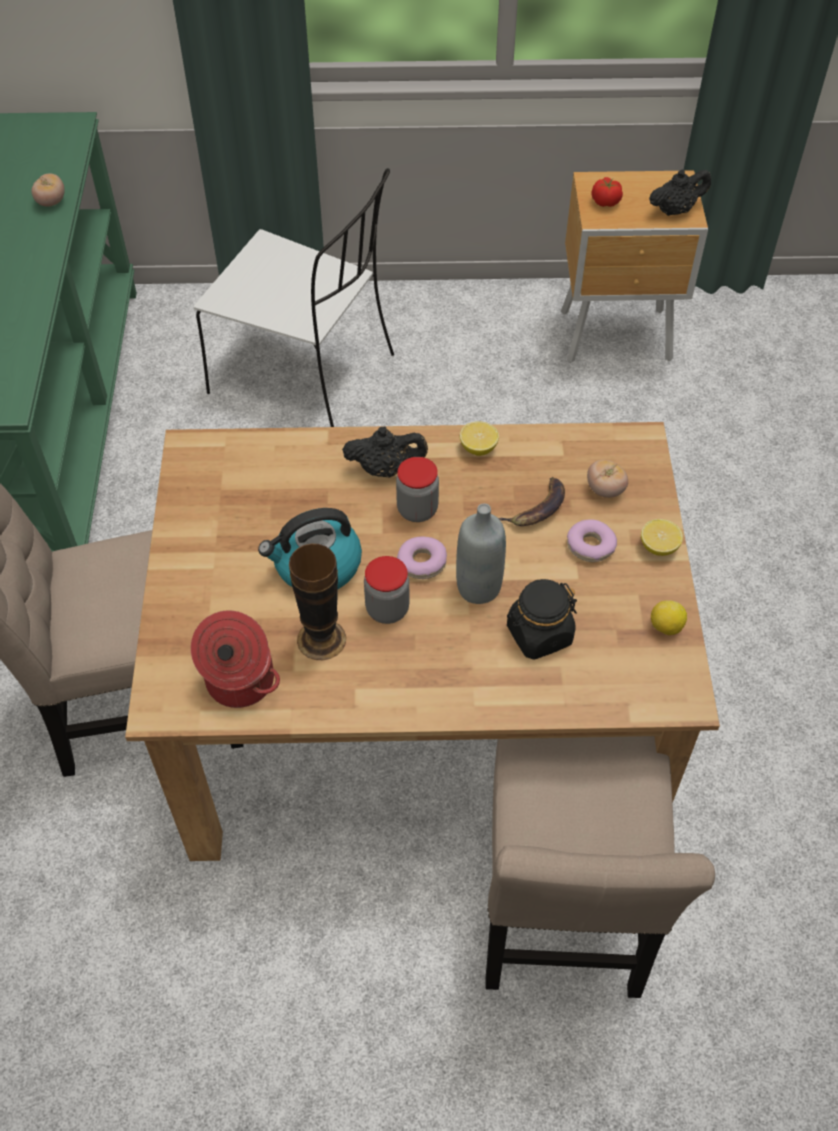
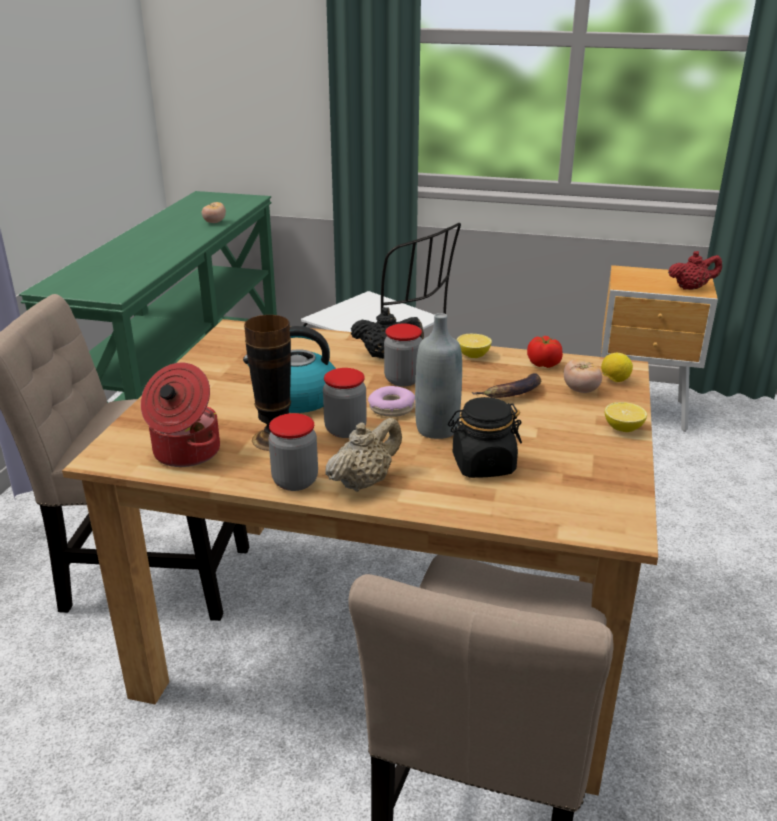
camera: 15 degrees right, 25 degrees down
(367, 700) = (295, 481): none -> jar
(434, 686) = (364, 482): none -> beige teapot
(590, 546) = (555, 419): donut -> none
(605, 202) = (633, 279): tomato -> tomato (543, 364)
(665, 627) = (615, 479): lemon -> lemon (614, 380)
(675, 210) = (691, 288): black teapot -> red teapot

